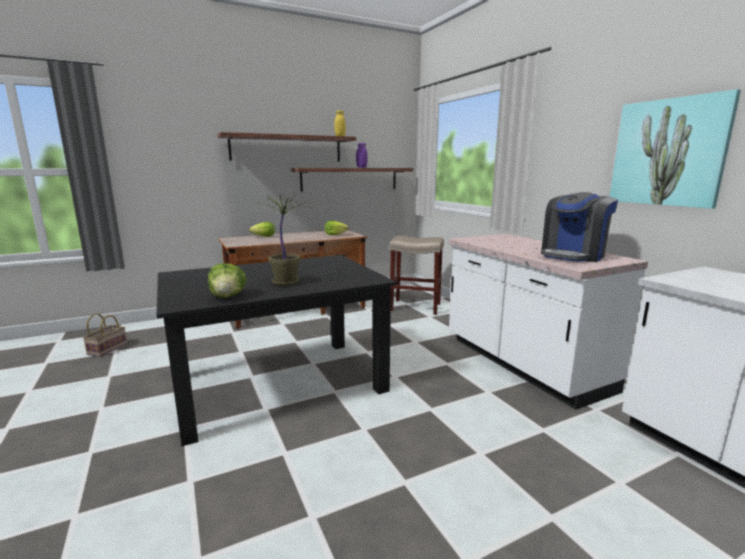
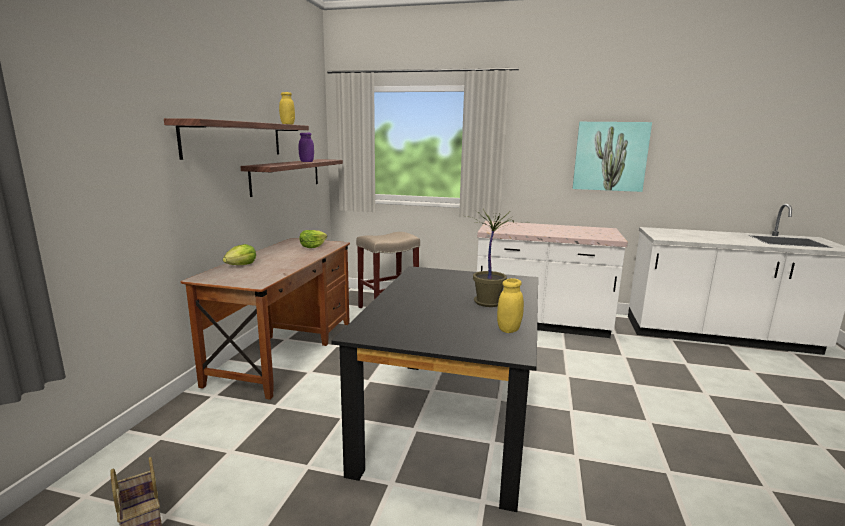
camera: 50 degrees left, 0 degrees up
(228, 296) = (509, 329): lettuce -> yellow jar
(573, 255) = (584, 231): coffee machine -> none

